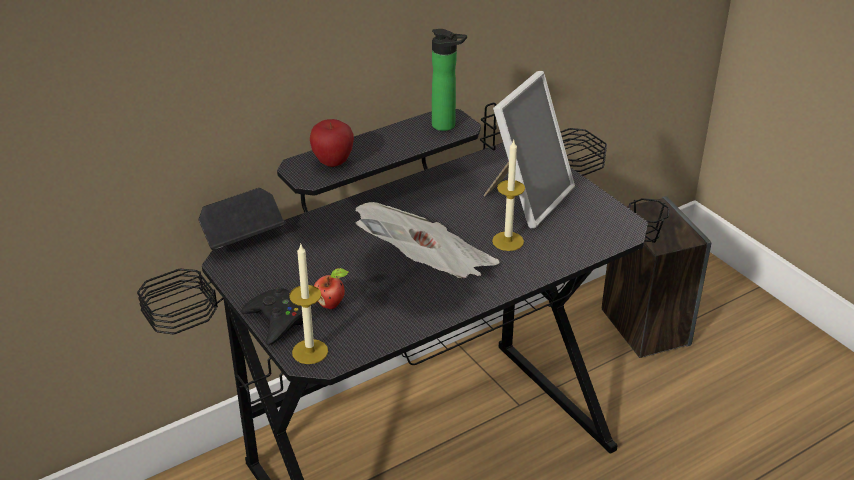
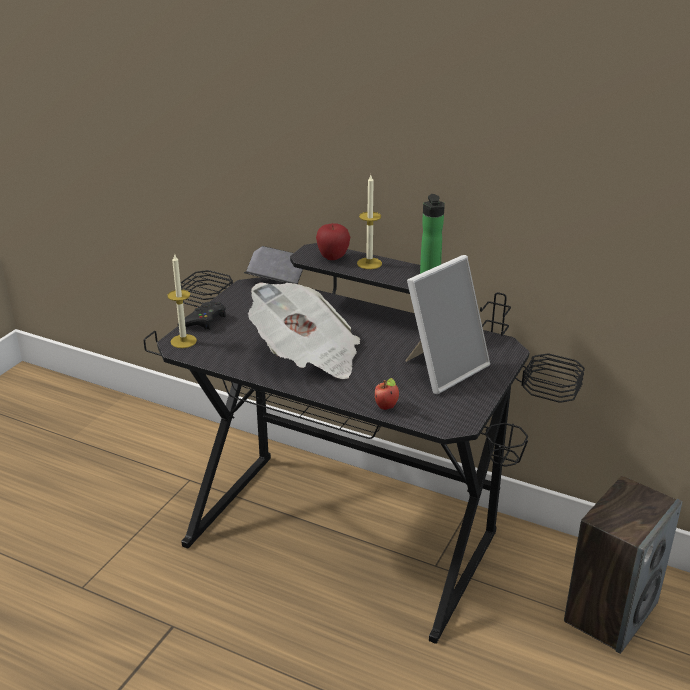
camera: 60 degrees right, 5 degrees down
(331, 304) = (237, 333): apple -> apple (387, 407)
(508, 241) = (376, 376): candle -> candle (369, 263)
(527, 198) = (443, 368): picture frame -> picture frame turned 45 degrees counterclockwise

